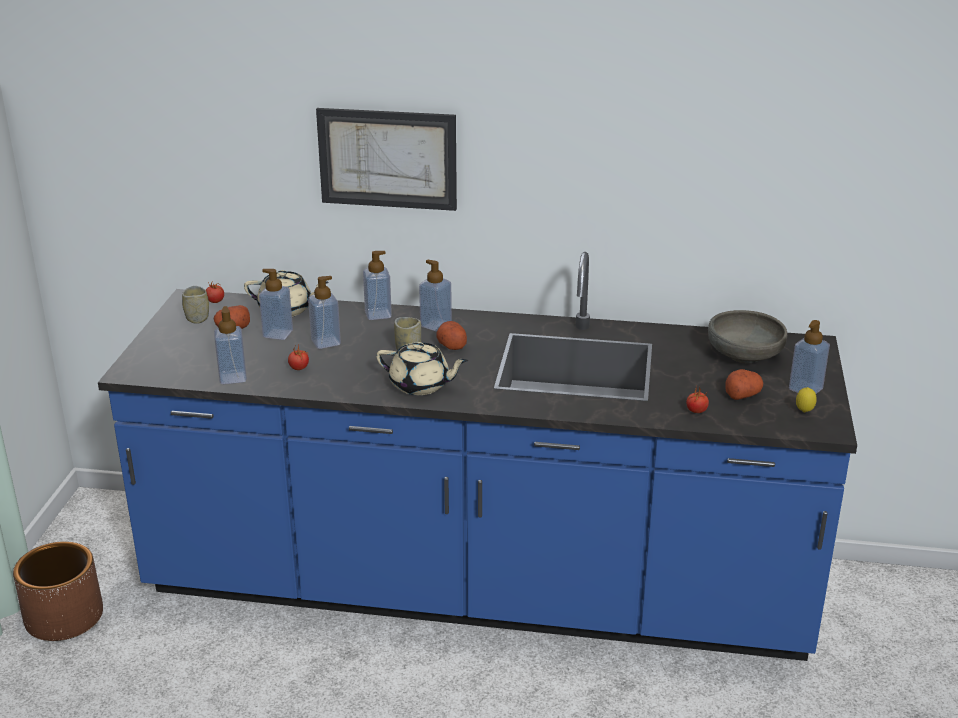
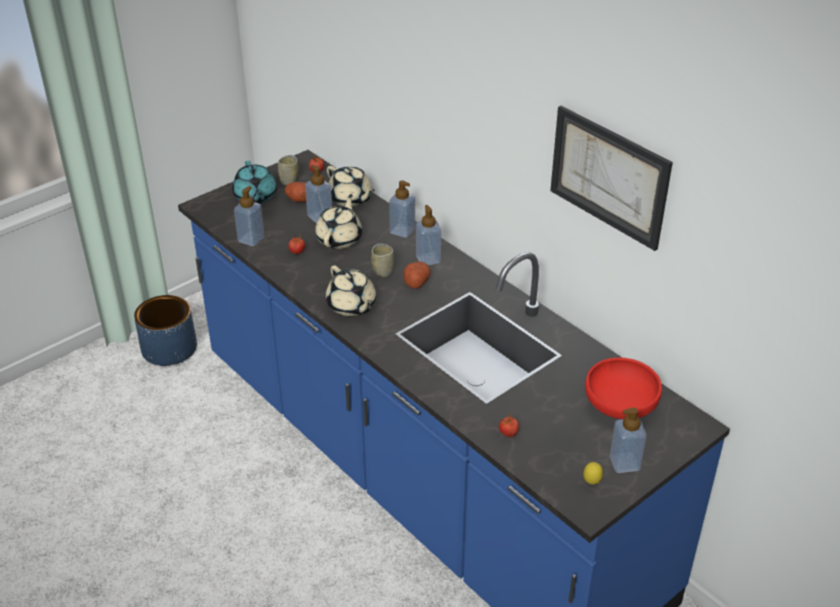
camera: 40 degrees right, 10 degrees up
(65, 617) = (170, 349): brown planter -> blue planter
(180, 343) = (255, 197): none -> turquoise teapot
(326, 342) = (339, 238): soap dispenser -> beige teapot
(387, 158) = (430, 109): picture -> picture (609, 176)
(742, 394) = (565, 439): potato -> none
(744, 355) = (620, 405): grey bowl -> red bowl

